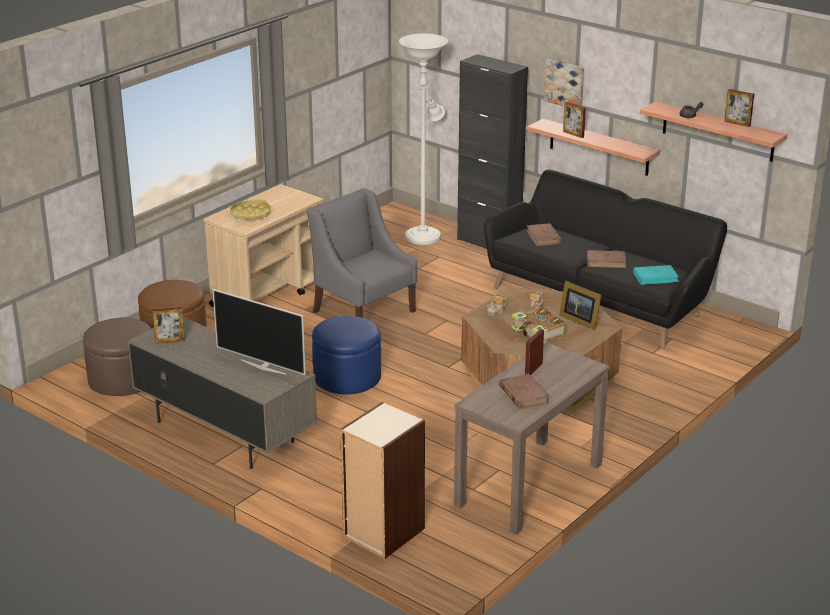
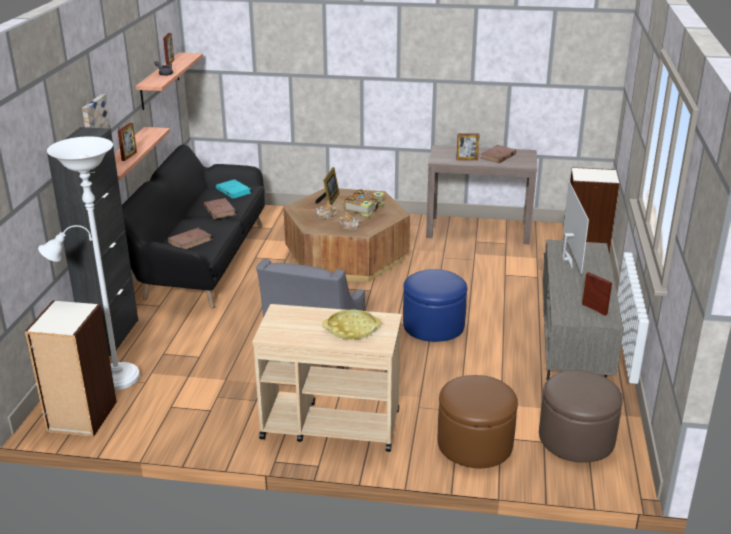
camera: 120 degrees left, 0 degrees up
(385, 220) = (81, 417): none -> bookcase

